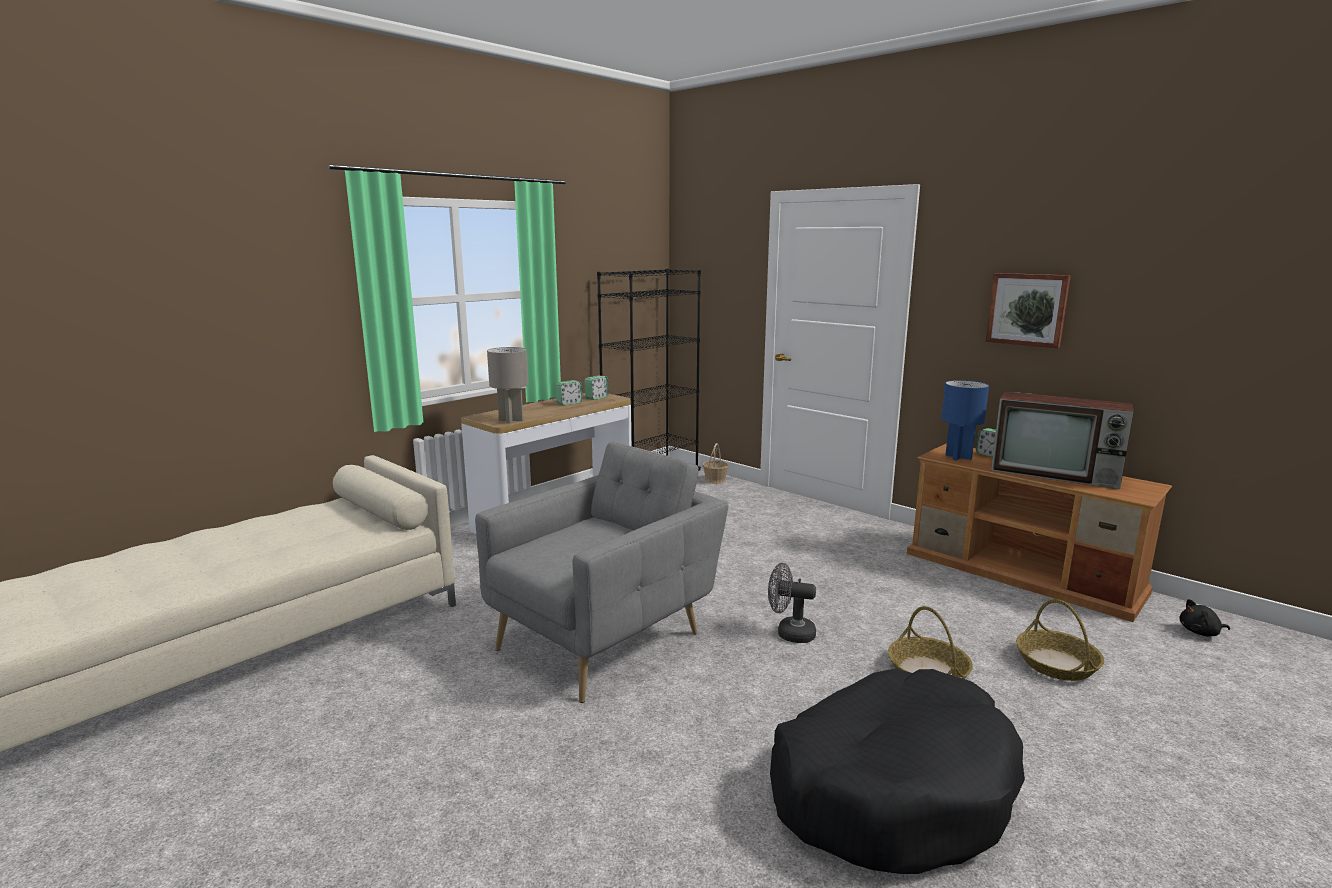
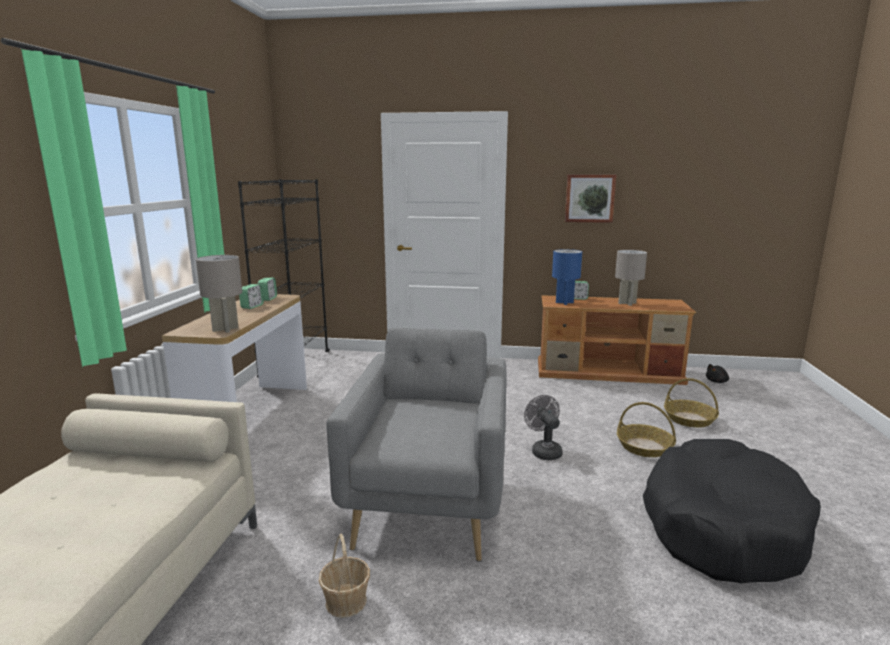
camera: 35 degrees left, 0 degrees up
(715, 480) = (351, 356): basket -> basket (346, 601)
(789, 633) = (544, 451): grey fan -> grey fan turned 90 degrees clockwise
(1057, 474) = (627, 303): television -> grey table lamp

